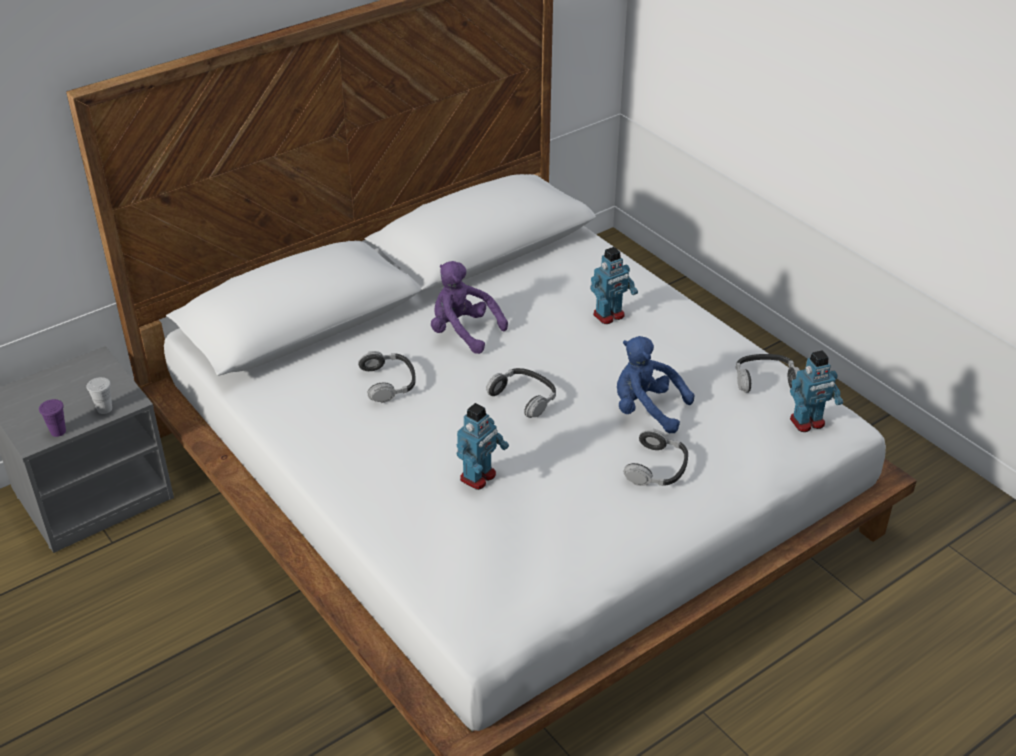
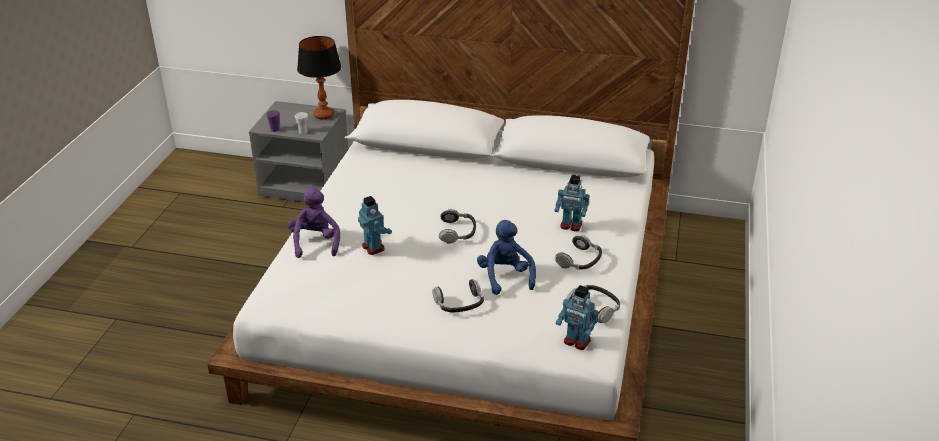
camera: 50 degrees right, 5 degrees down
(91, 371) = (323, 115): none -> table lamp
(389, 382) = (414, 187): headphones -> headphones (580, 260)
(463, 332) = (486, 189): purple plush toy -> purple plush toy (315, 242)
(479, 477) = (374, 247): toy robot -> toy robot turned 120 degrees counterclockwise

